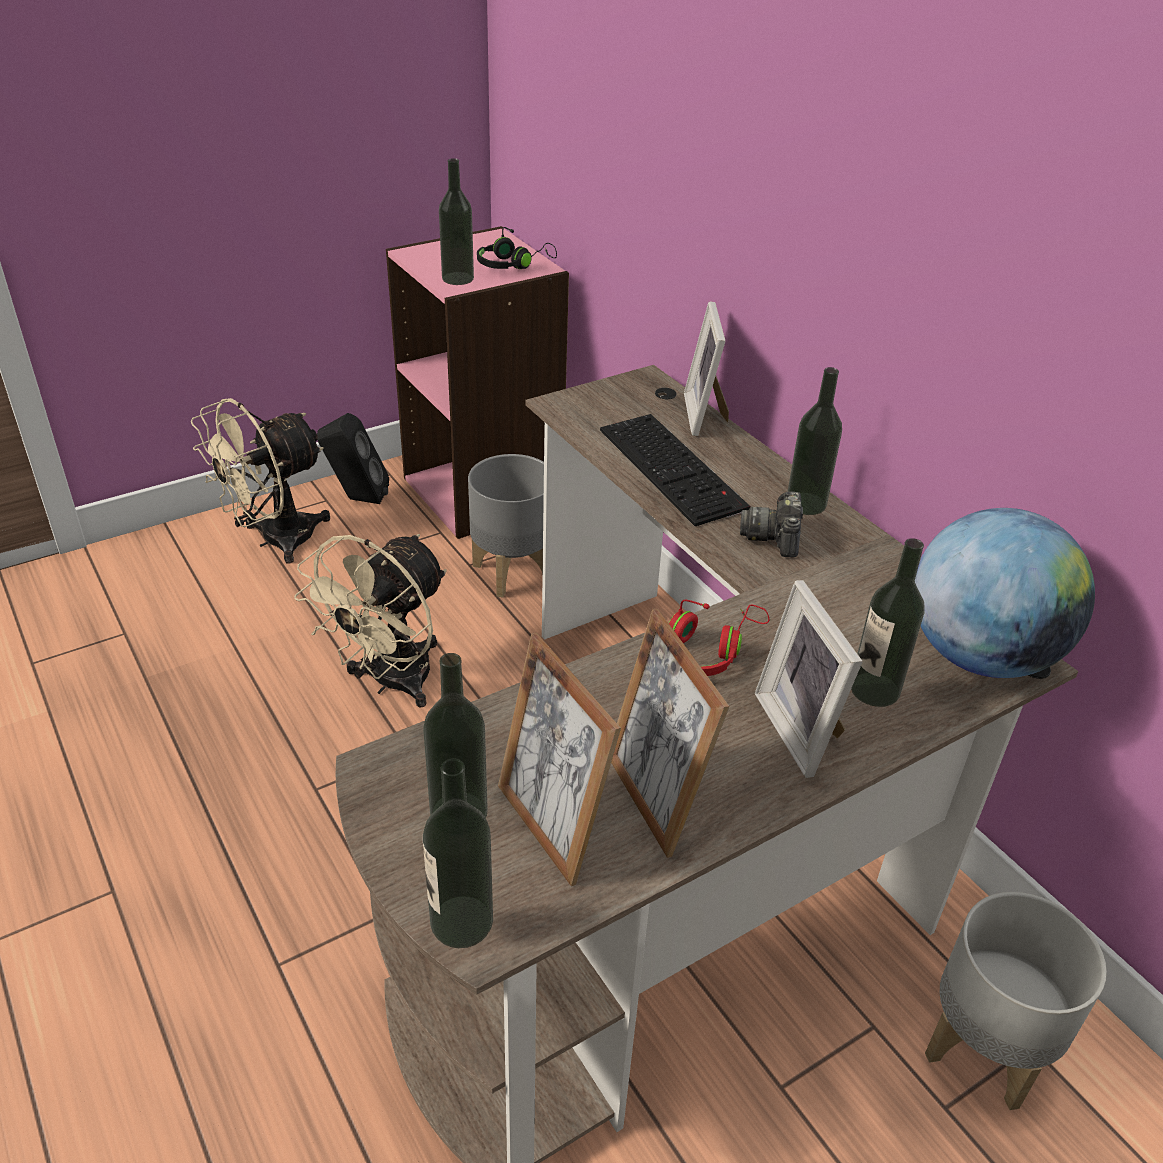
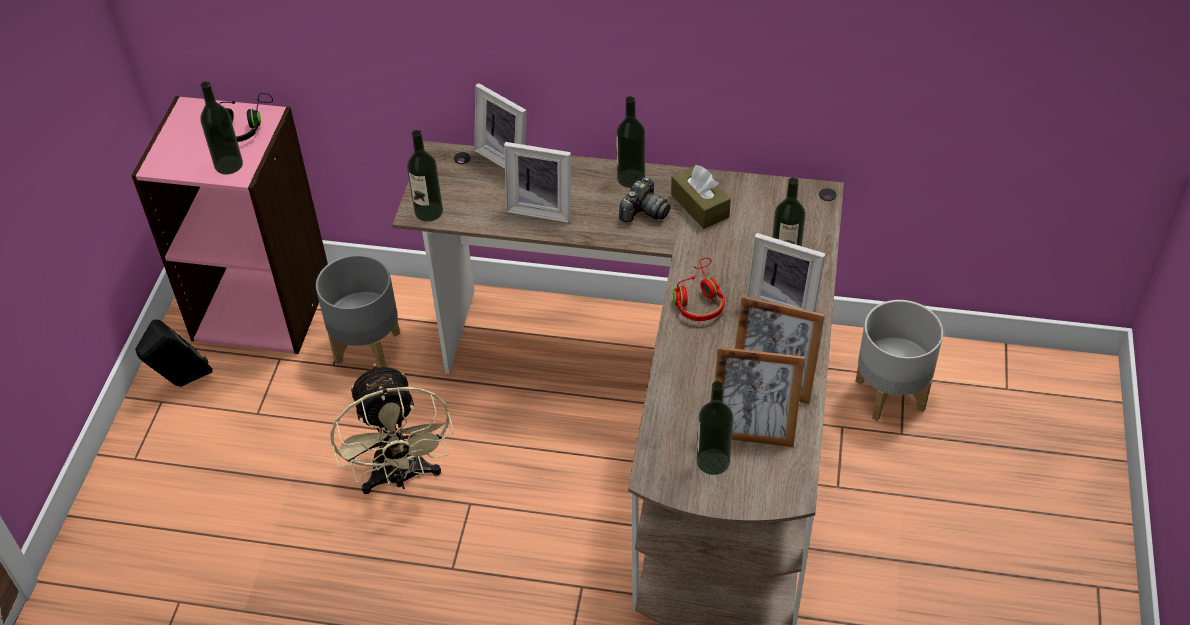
camera: 45 degrees left, 10 degrees up
(275, 541) = (174, 458): beige fan -> none
(461, 921) = (777, 496): bottle -> bottle (428, 211)
(674, 469) = (541, 207): keyboard -> picture frame
(774, 537) = (644, 211): camera -> camera turned 105 degrees counterclockwise
(847, 572) = (700, 206): none -> brown tissue box
(980, 655) = (803, 206): globe -> none

